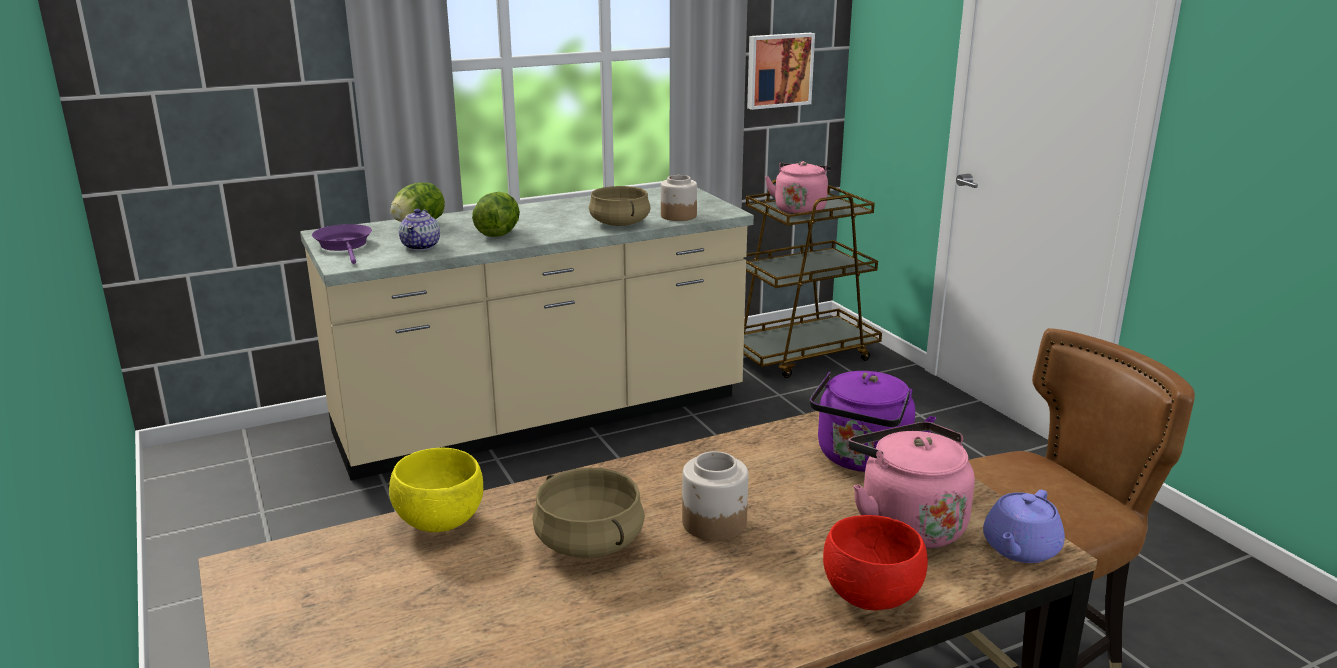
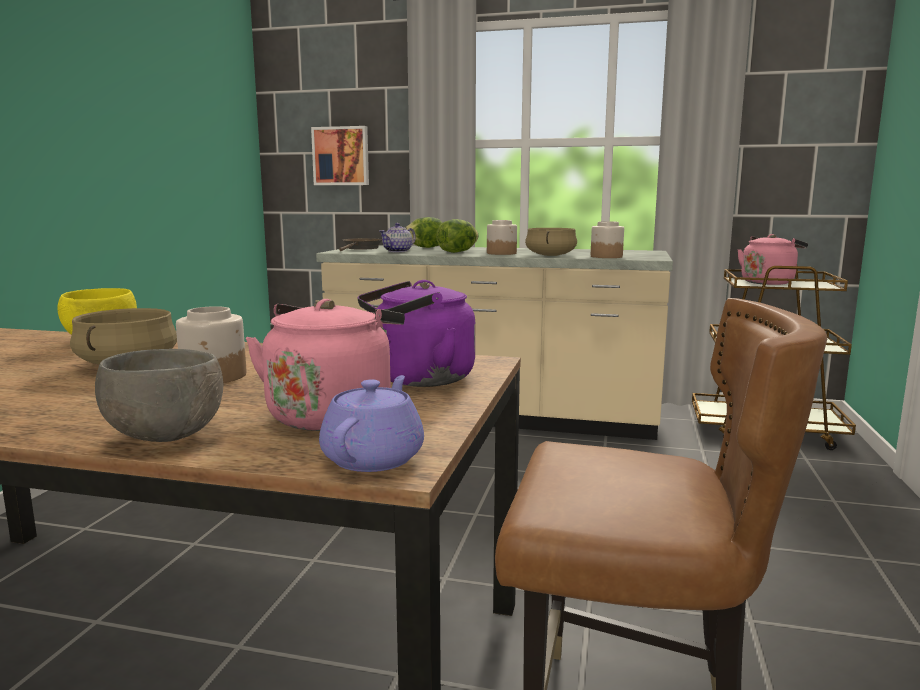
camera: 40 degrees right, 10 degrees down
(345, 246) = (361, 248): purple frying pan -> brown frying pan
(556, 227) = (501, 253): none -> jar
(778, 70) = (786, 162): picture -> picture (341, 156)
(872, 597) = (167, 436): red bowl -> grey bowl
(1020, 549) = (374, 457): purple teapot -> purple teapot turned 120 degrees clockwise

